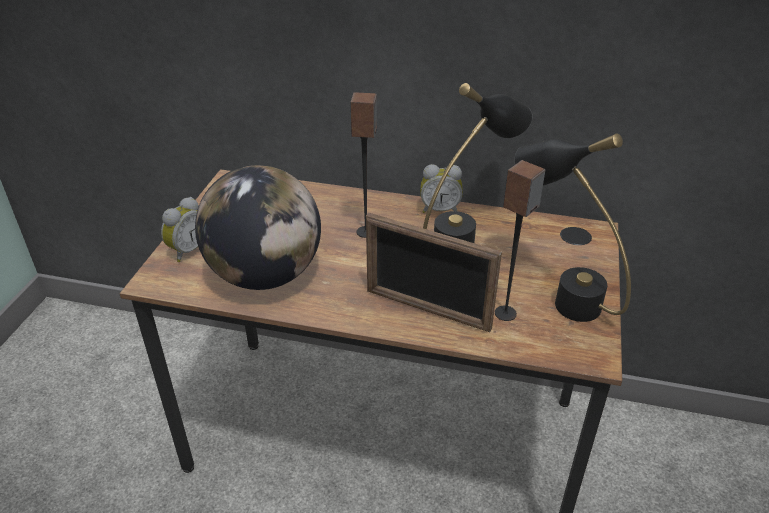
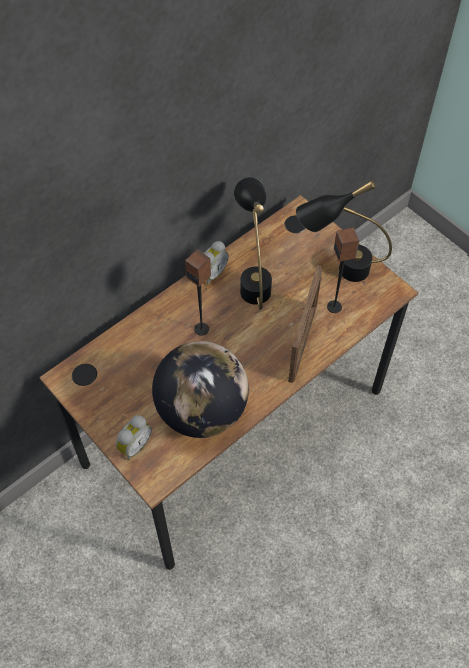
camera: 55 degrees left, 20 degrees up
(187, 250) = (134, 445): alarm clock -> alarm clock turned 60 degrees clockwise
(427, 310) = (302, 342): picture frame -> picture frame turned 45 degrees counterclockwise

